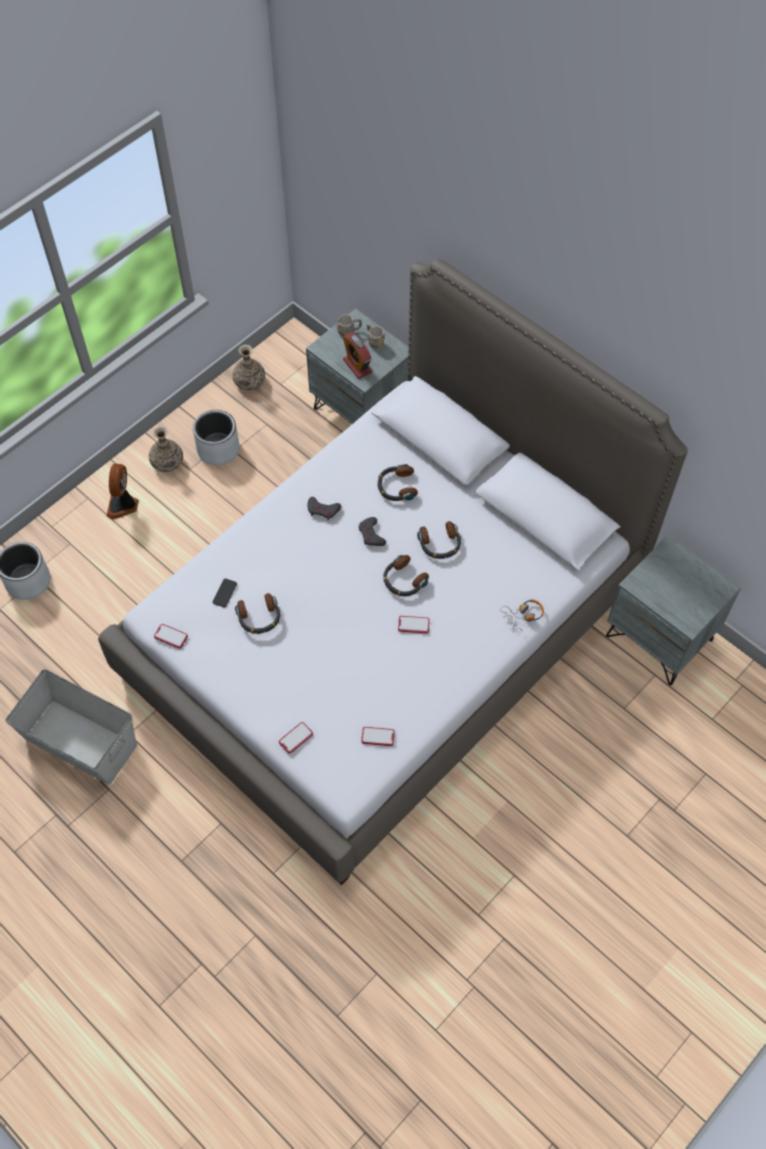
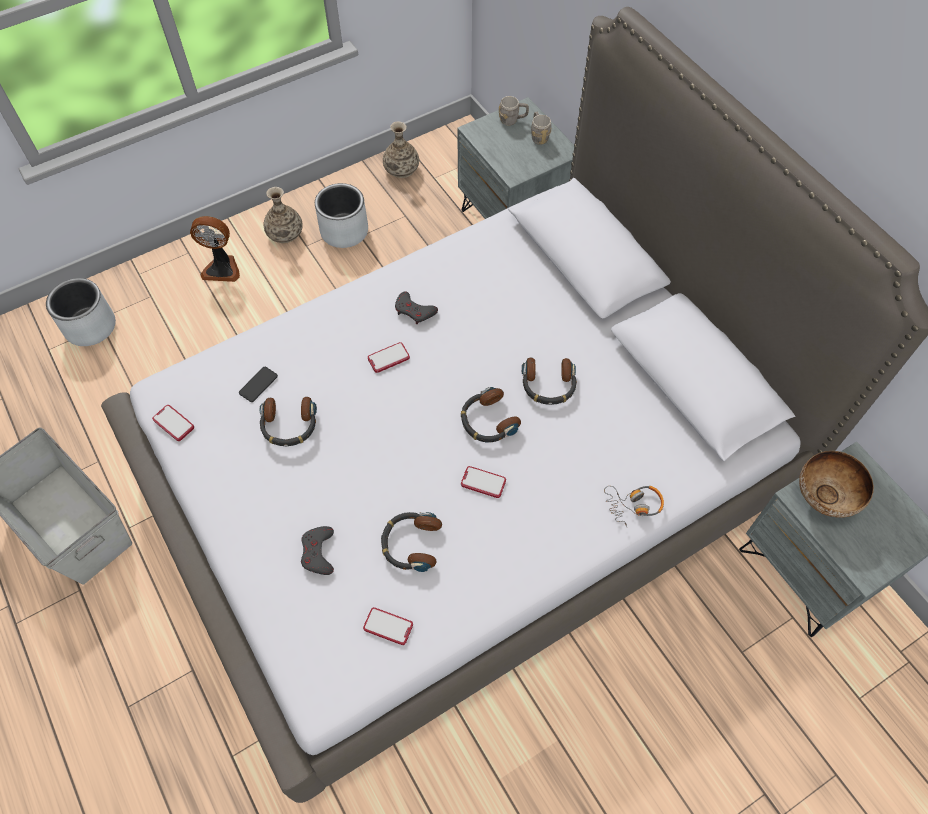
camera: 15 degrees right, 0 degrees up
(123, 505) = (222, 268): fan -> fan turned 105 degrees counterclockwise
(296, 738) = (278, 599): phone -> phone (388, 358)
(357, 366) = (510, 157): alarm clock -> none
(371, 534) = (464, 354): grey game controller -> grey game controller (318, 552)
(396, 487) = (514, 302): headphones -> headphones (410, 543)
(652, 580) = (824, 498): none -> bowl

